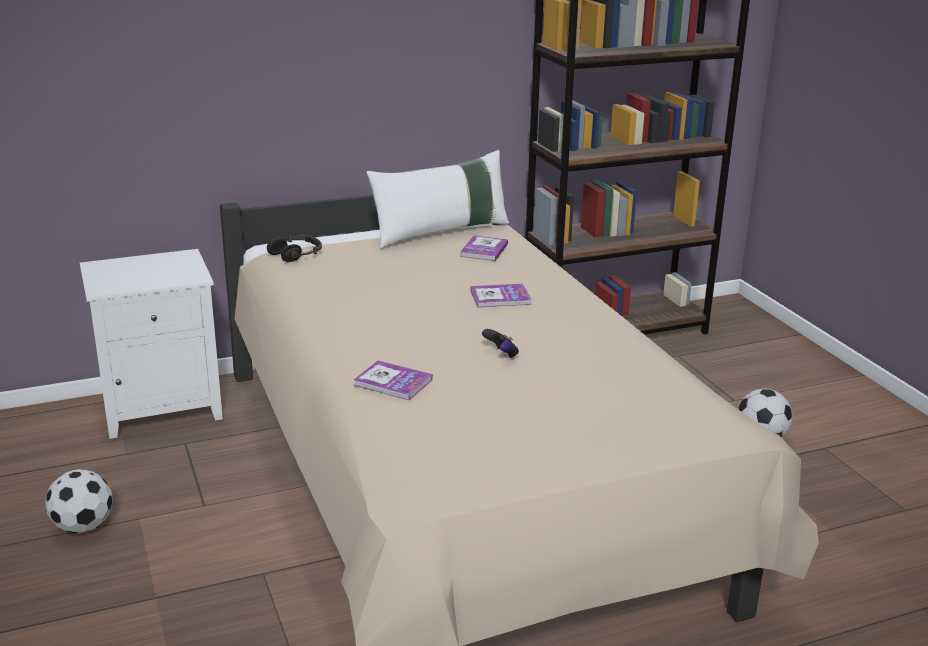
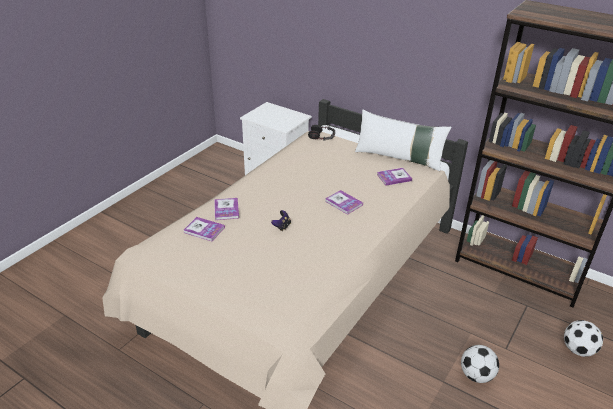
camera: 55 degrees right, 10 degrees up
(82, 527) = (188, 205): football -> football (577, 350)
(426, 417) = (204, 230): none -> book

